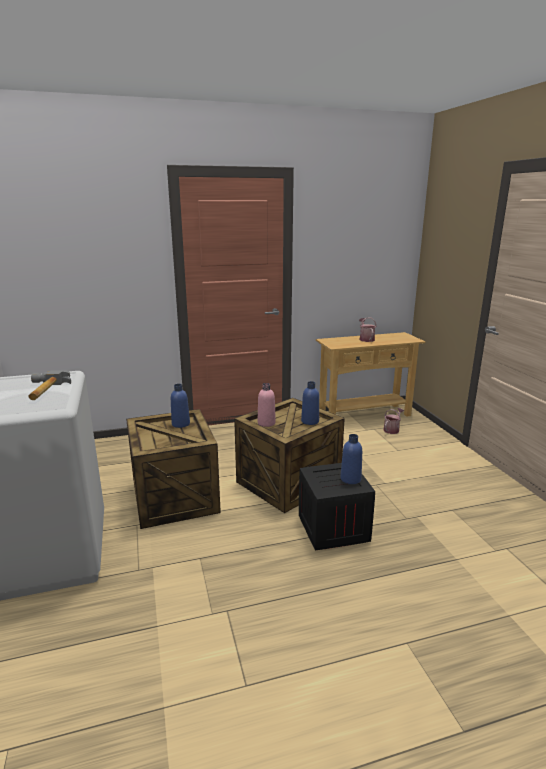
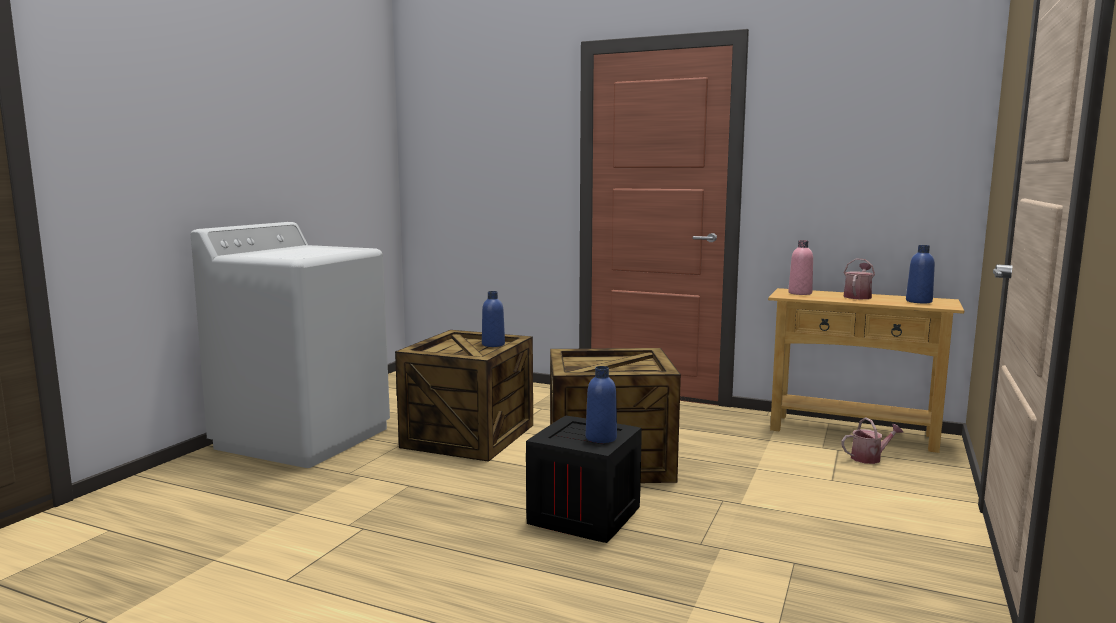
camera: 40 degrees right, 10 degrees down
(43, 391) = (315, 252): hammer -> none
(266, 423) = (581, 361): pink bottle -> pink bottle (800, 293)
(310, 421) = (636, 371): blue bottle -> blue bottle (918, 301)

